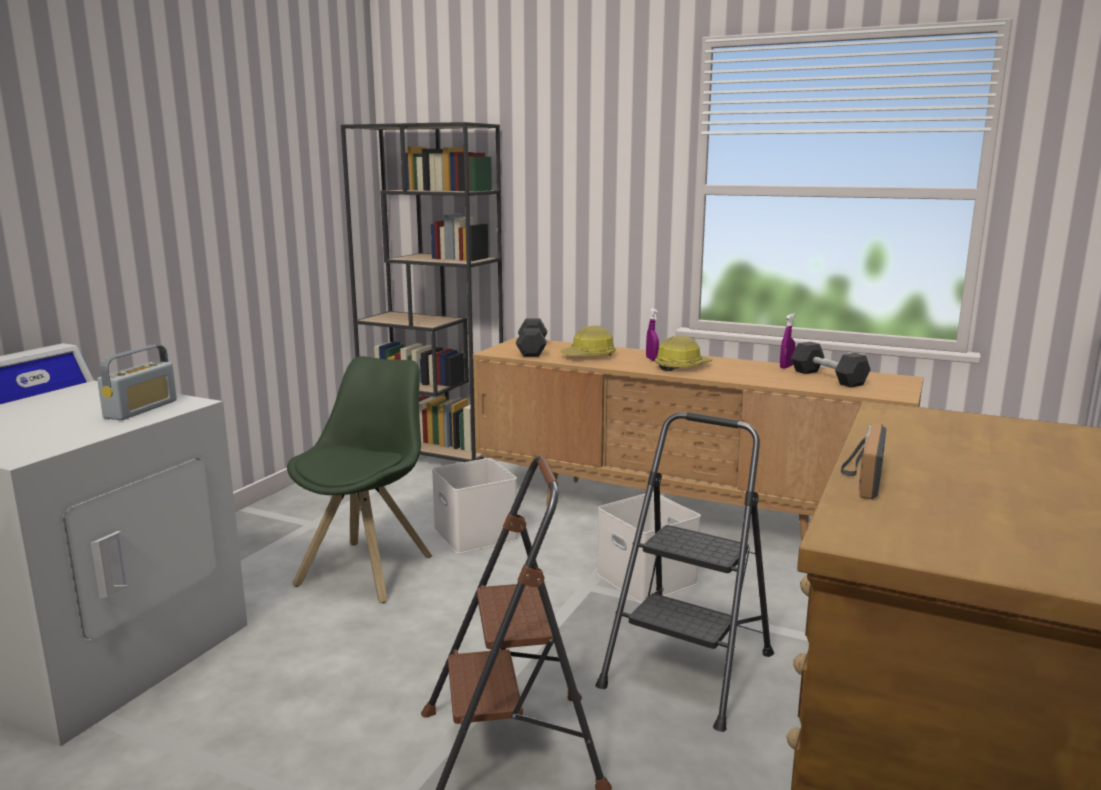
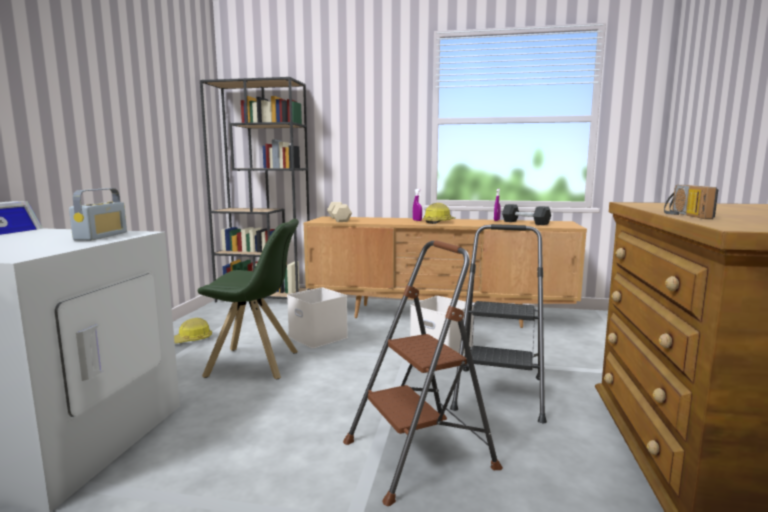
camera: 15 degrees left, 5 degrees down
(367, 570) = (254, 363): green chair -> green chair turned 90 degrees clockwise
(532, 349) = (339, 219): black dumbbell -> beige dumbbell
(589, 356) = (378, 221): hard hat -> hard hat (192, 340)

